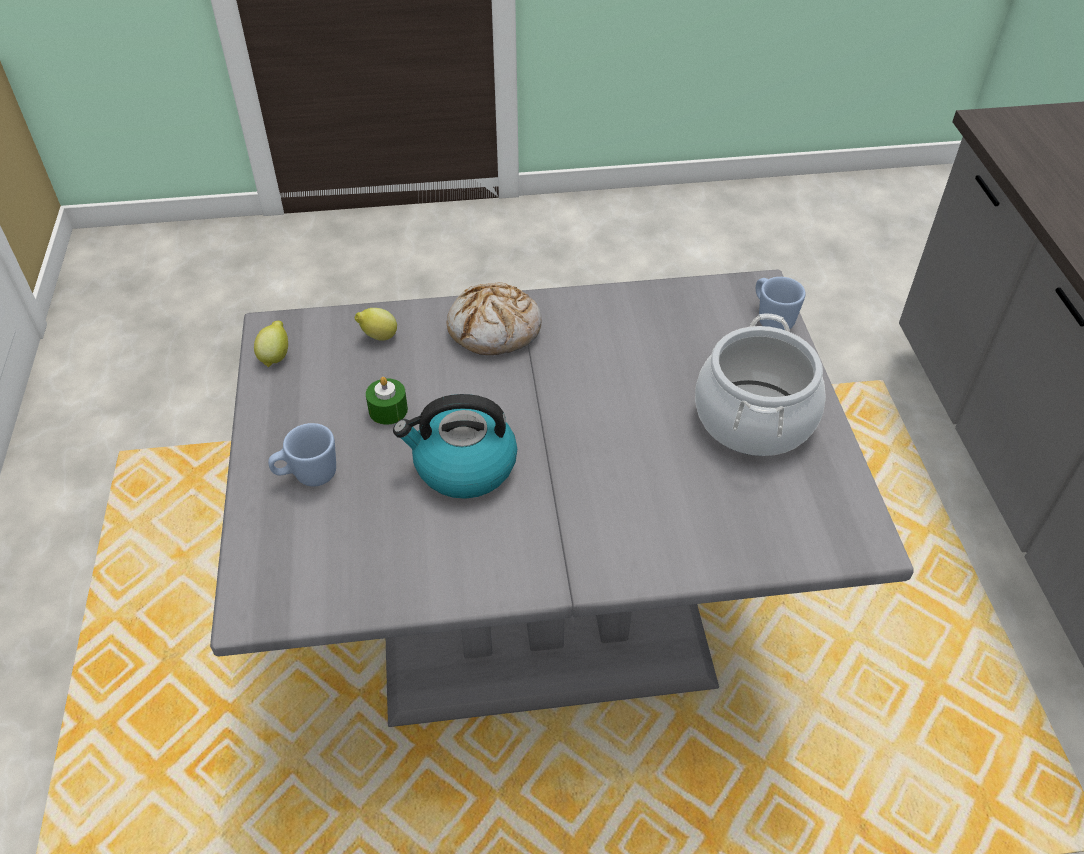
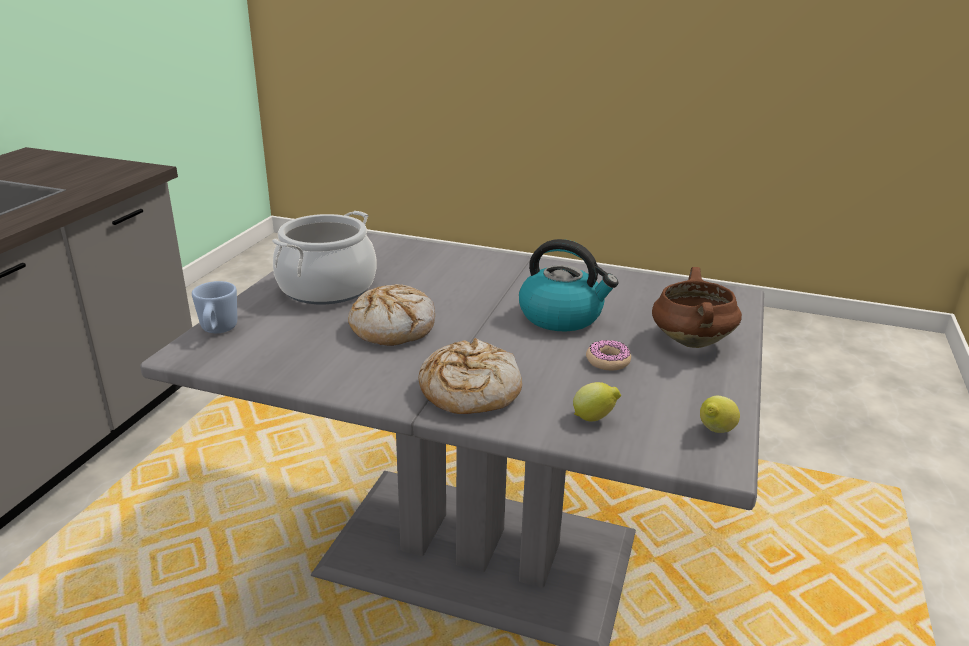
camera: 155 degrees left, 20 degrees down
(307, 476) = (690, 340): blue mug -> brown cooking pot
(388, 410) = (608, 361): green candle -> donut
(624, 382) = (393, 327): none -> bread

